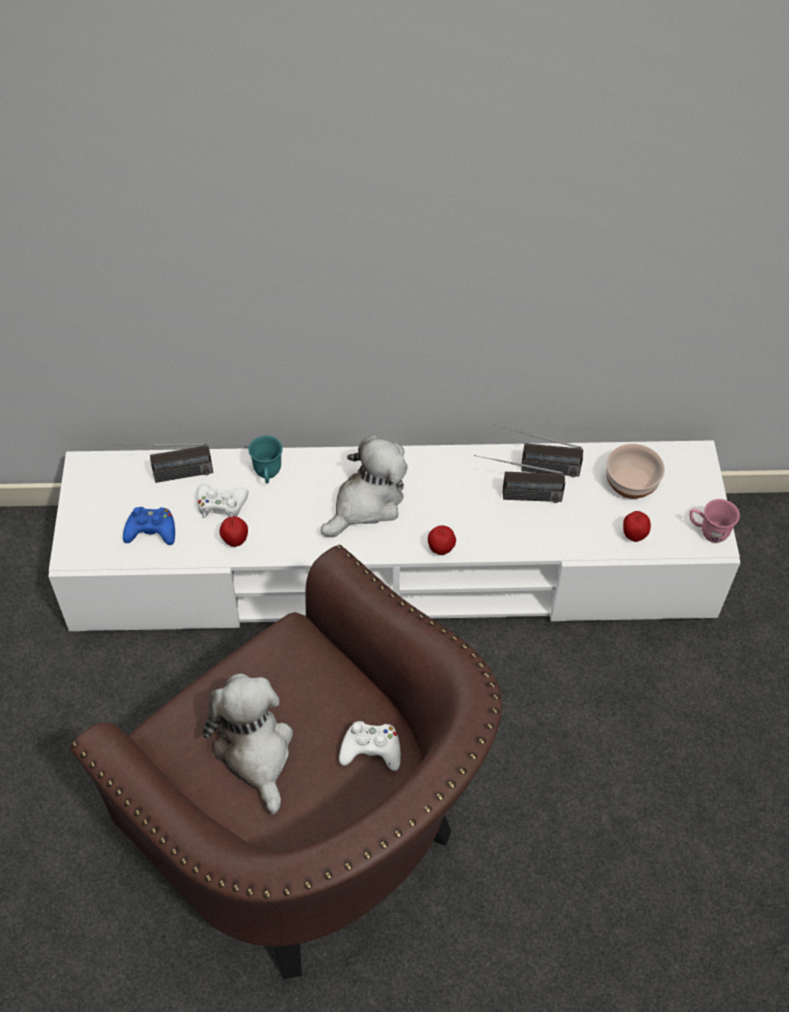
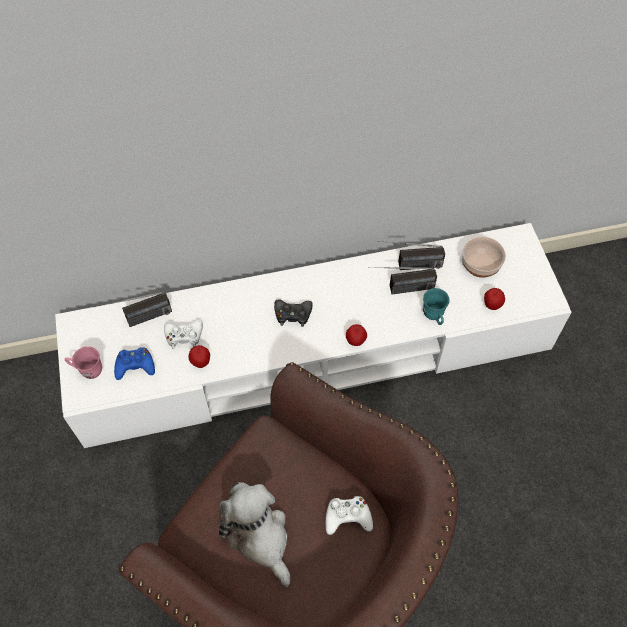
camera: 10 degrees left, 5 degrees up
(267, 475) = (213, 306): turquoise mug -> turquoise mug (434, 317)
(367, 503) = (293, 314): plush toy -> black game controller
(707, 532) = (543, 293): pink mug -> pink mug (87, 370)

